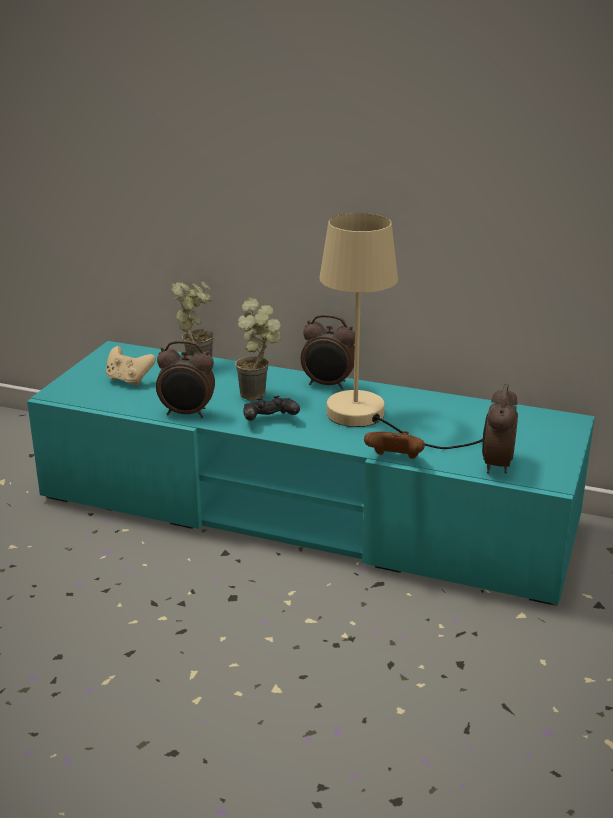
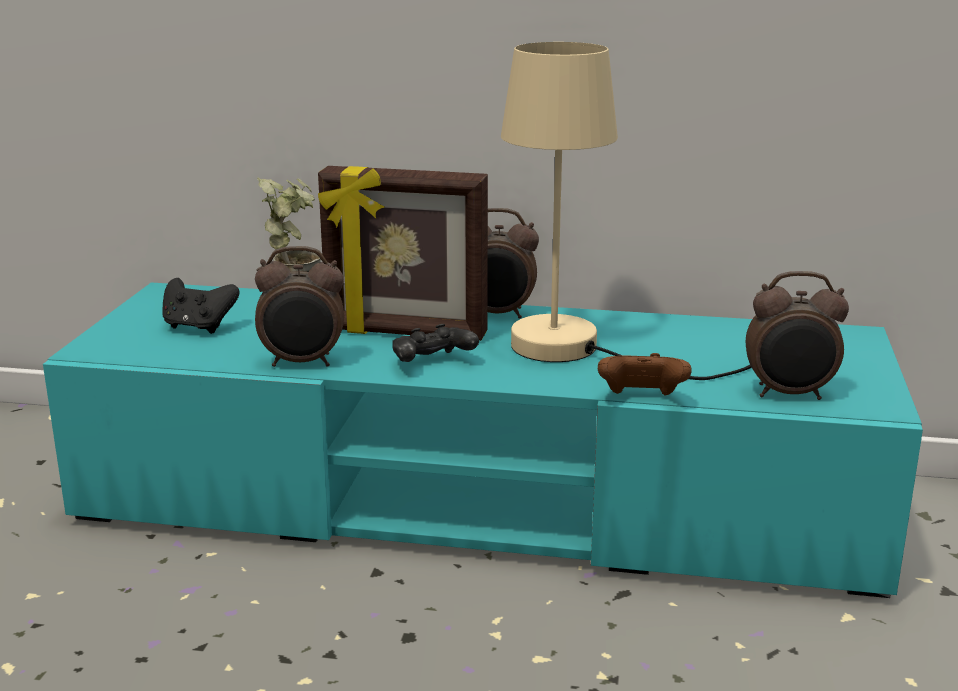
camera: 10 degrees left, 5 degrees down
(129, 380) = (198, 327): beige game controller -> black game controller
(261, 395) = (405, 333): potted plant -> picture frame
(496, 465) = (790, 394): alarm clock -> alarm clock turned 90 degrees counterclockwise

